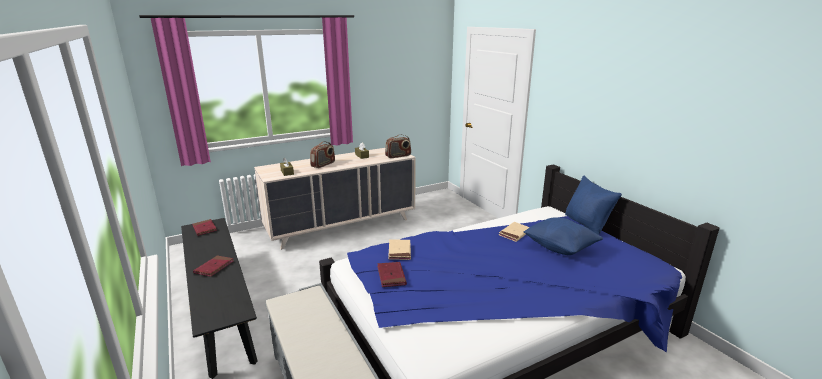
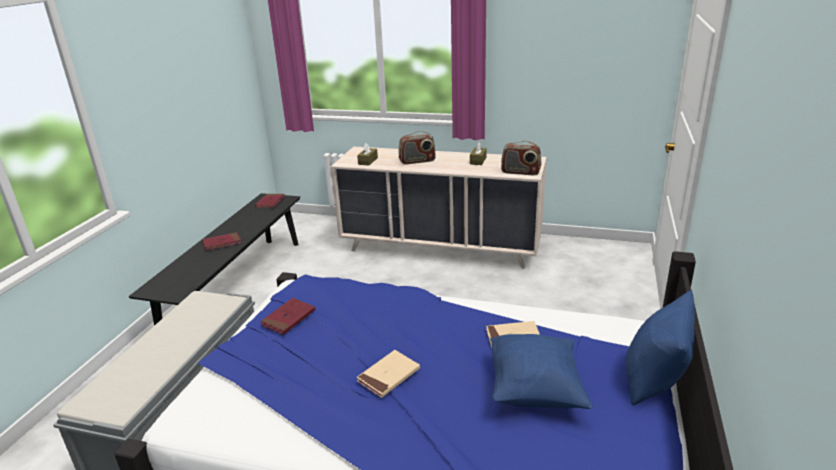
camera: 45 degrees right, 5 degrees up
(399, 251) = (344, 295): beige book -> beige book (388, 376)

